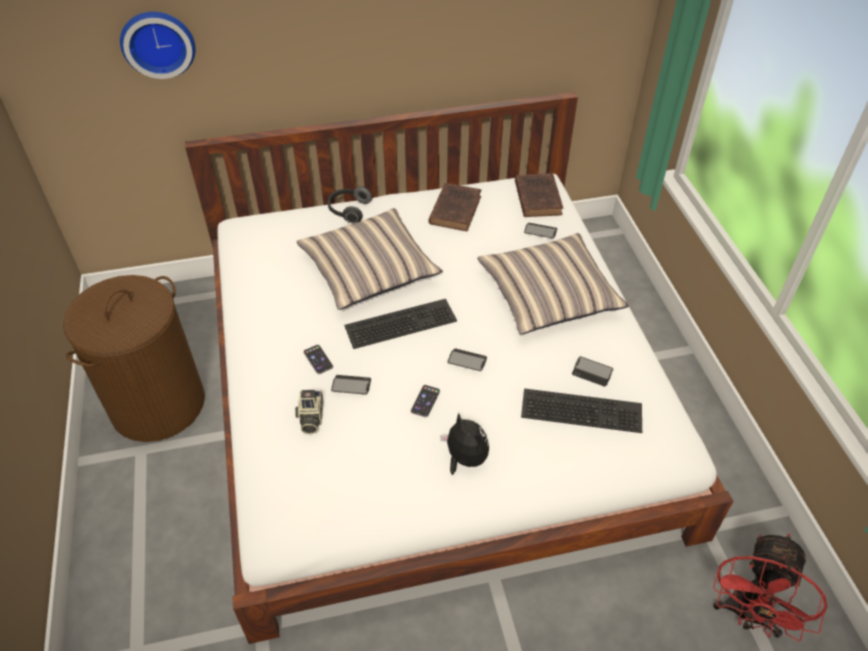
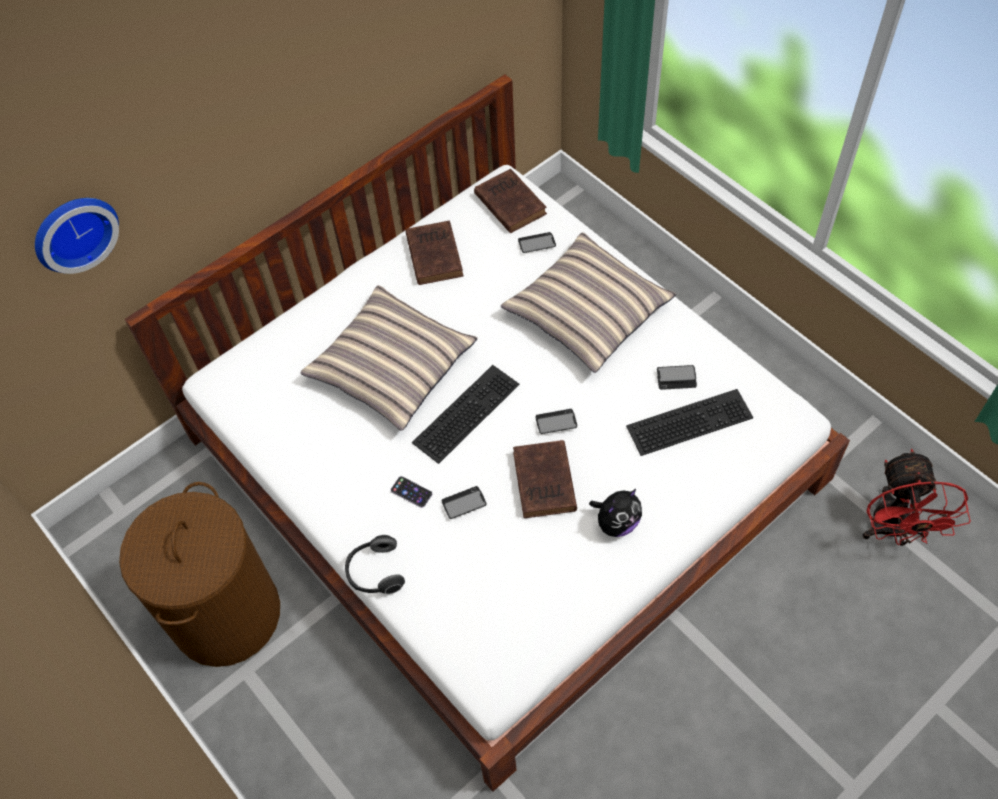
camera: 25 degrees left, 10 degrees up
(310, 418) = (448, 556): camera -> none
(348, 210) = (322, 307): headphones -> headphones (375, 572)
(425, 401) = (544, 484): phone -> brown book
(464, 459) = (616, 522): plush toy -> plush toy turned 120 degrees clockwise

